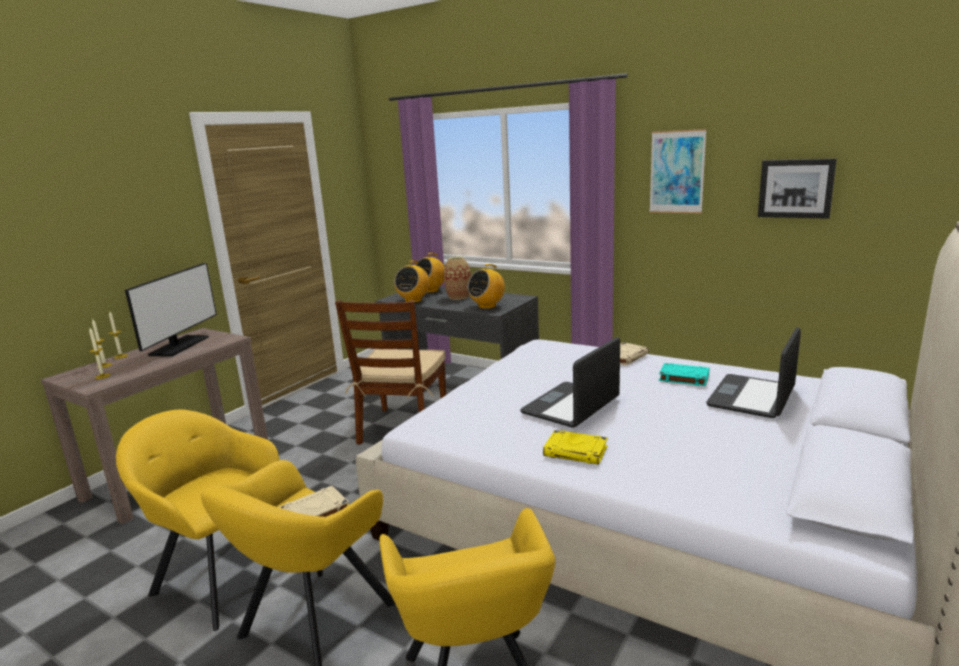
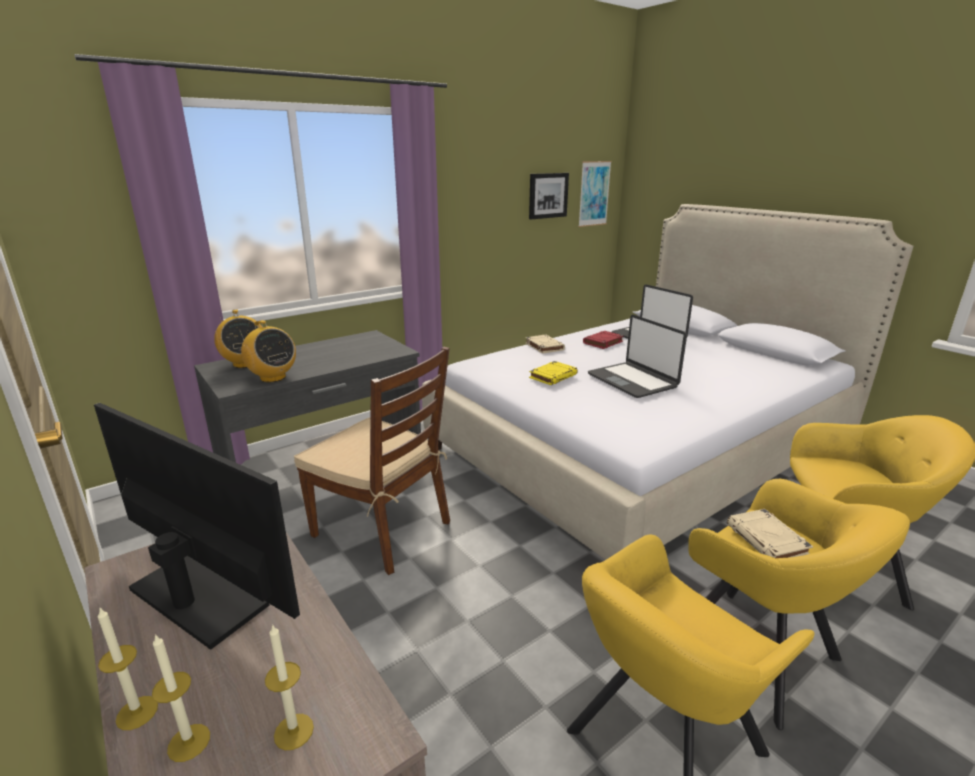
camera: 70 degrees left, 5 degrees up
(458, 297) = (308, 356): vase -> none
(487, 306) = (374, 351): radio -> none
(576, 451) = (714, 395): yellow book -> yellow book (553, 376)
(677, 172) = (476, 184): picture -> picture (594, 193)
(683, 378) = (603, 342): turquoise book -> red book

